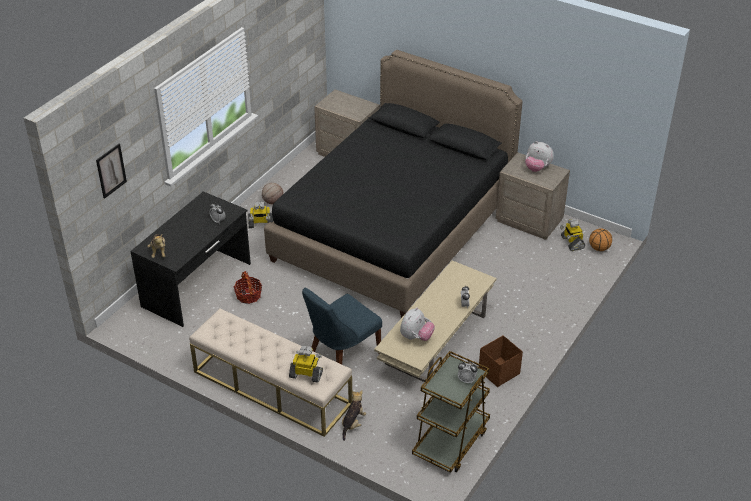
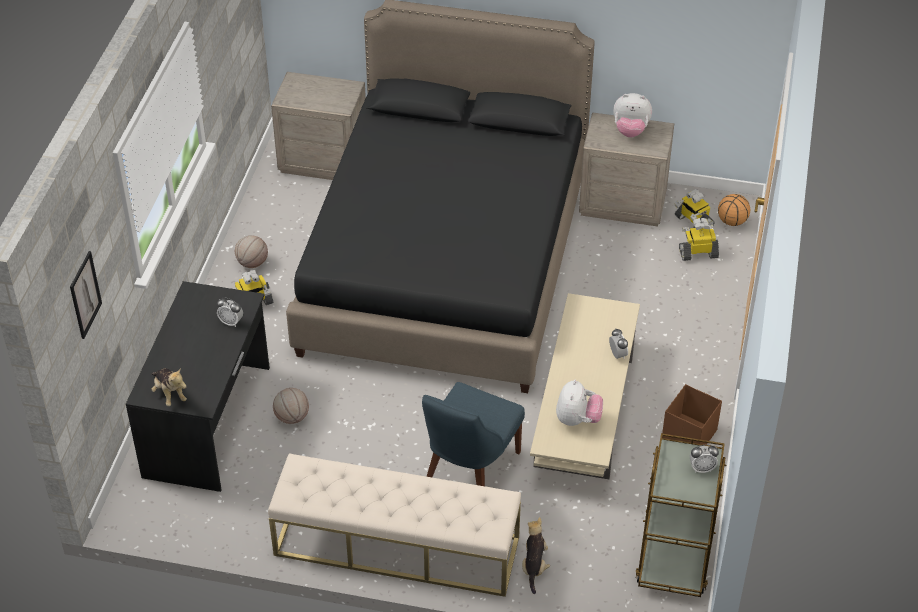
camera: 20 degrees left, 5 degrees up
(248, 295) = (292, 417): basket -> basketball
(306, 374) = (465, 518): toy robot -> toy robot (698, 253)

